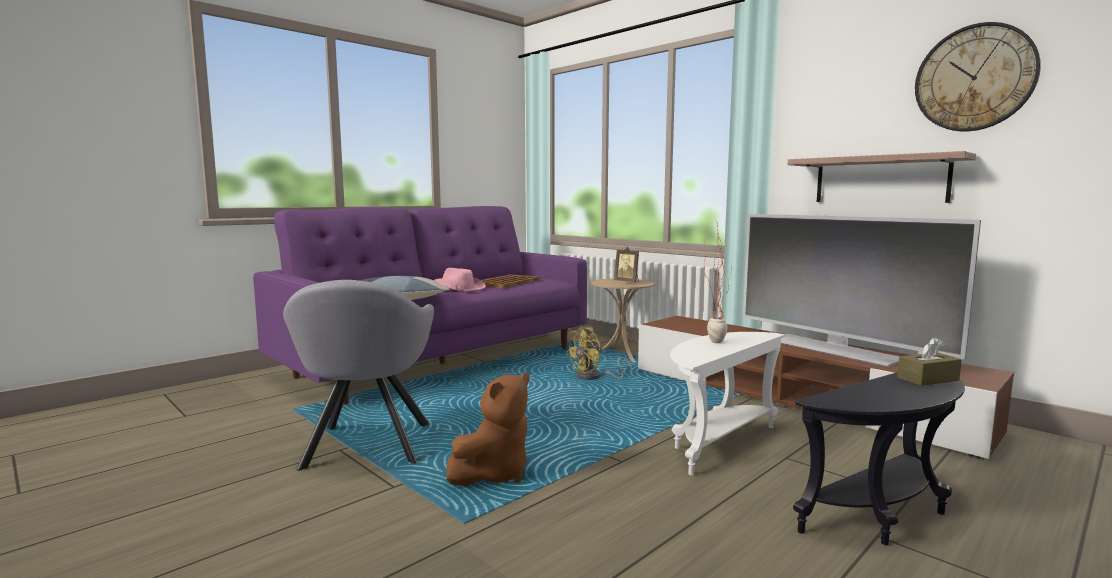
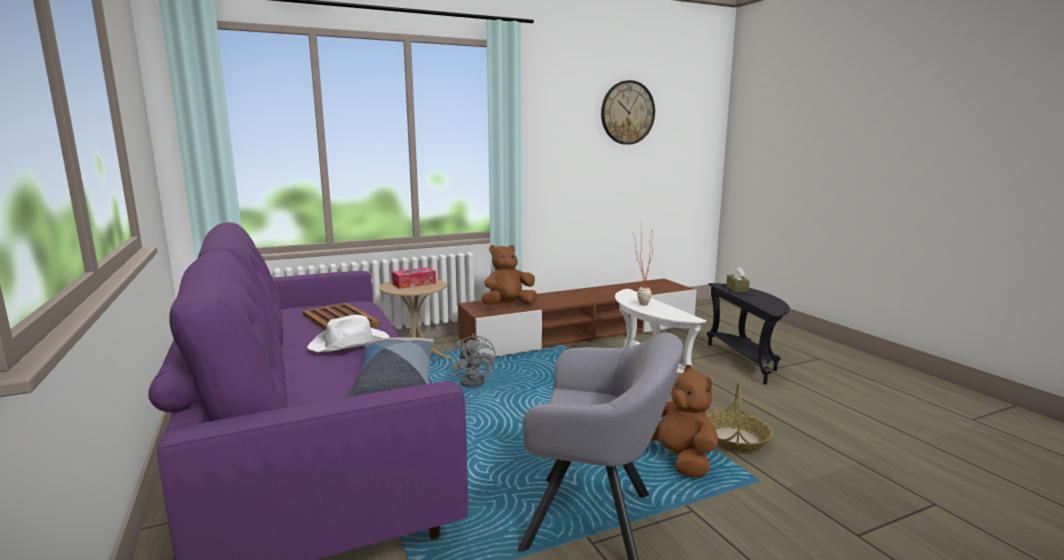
camera: 70 degrees left, 5 degrees up
(457, 289) = (350, 344): pink hat -> white hat
(565, 507) = (735, 439): none -> basket
(594, 377) = (476, 381): yellow fan -> grey fan
(627, 282) = (414, 284): picture frame -> tissue box
(697, 327) = (508, 306): none -> brown plush toy
(834, 349) = (600, 292): television -> none
(880, 180) = (585, 173): shelf -> none

